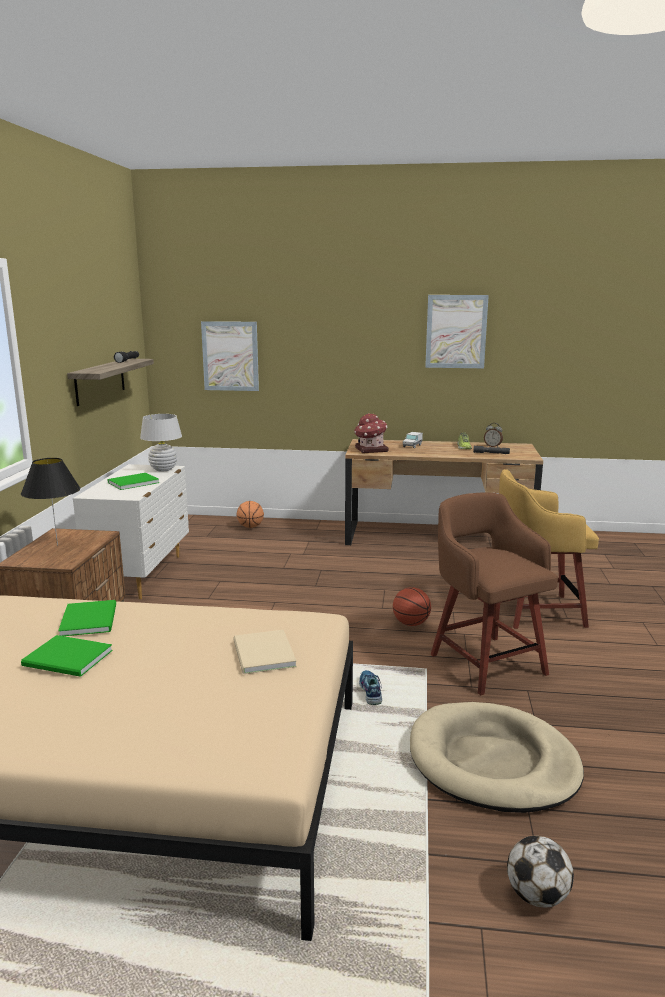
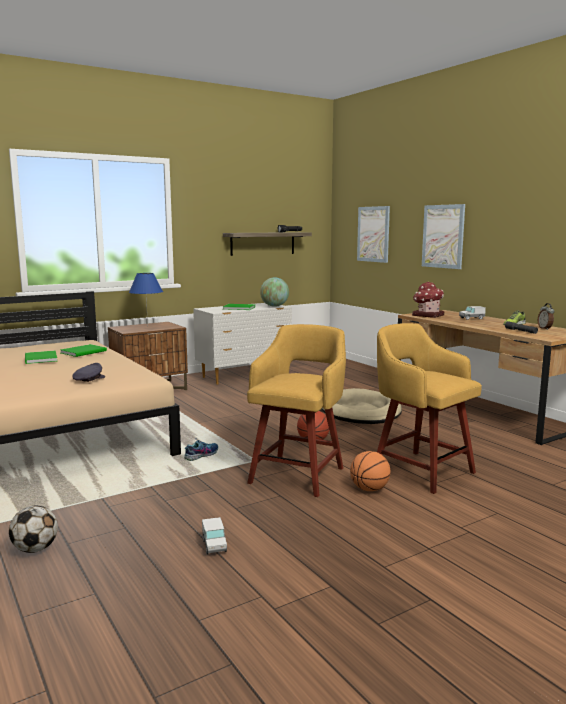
camera: 50 degrees right, 5 degrees down
(57, 545) = (147, 326): black table lamp -> blue table lamp
(163, 469) = (274, 306): white table lamp -> globe
(250, 527) = (361, 372): basketball -> basketball (369, 489)
(262, 655) = (88, 379): beige book -> grey cap
(456, 331) = (531, 209): picture -> picture (443, 236)
(486, 662) = (298, 474): brown stool -> yellow stool
(492, 762) = (165, 506): beige dog bed -> beige dog bed (360, 411)
(614, 766) = (214, 545): none -> toy truck

